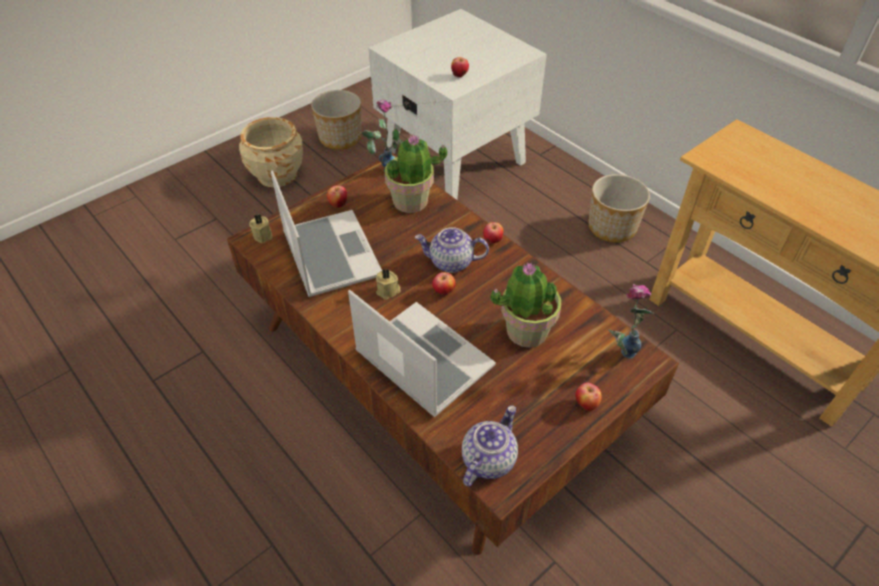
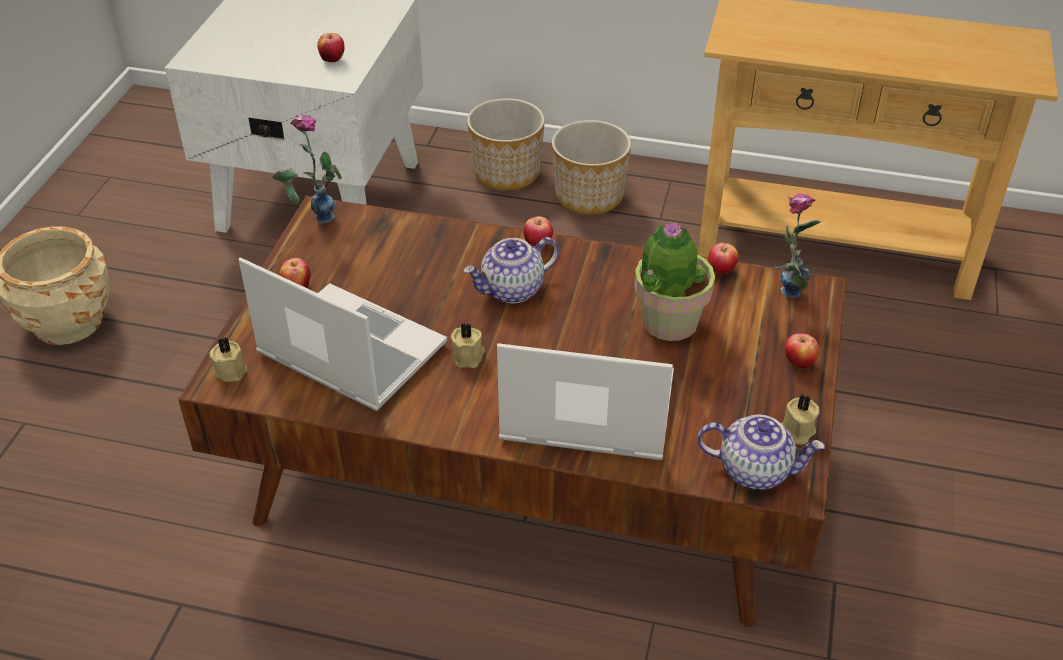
camera: 35 degrees left, 5 degrees down
(340, 138) = (122, 232): planter -> planter (506, 172)
(411, 201) = (392, 243): potted plant -> none
(443, 292) = (536, 326): apple -> apple (721, 272)
(488, 459) = (755, 470): teapot -> teapot turned 105 degrees clockwise
(540, 450) = (797, 431): none -> beige candle

